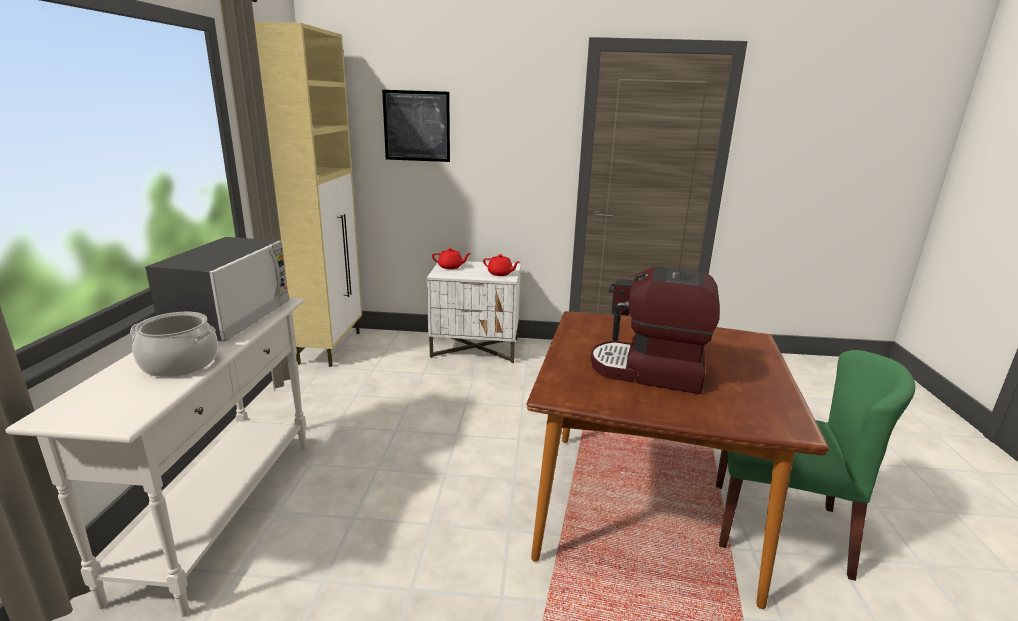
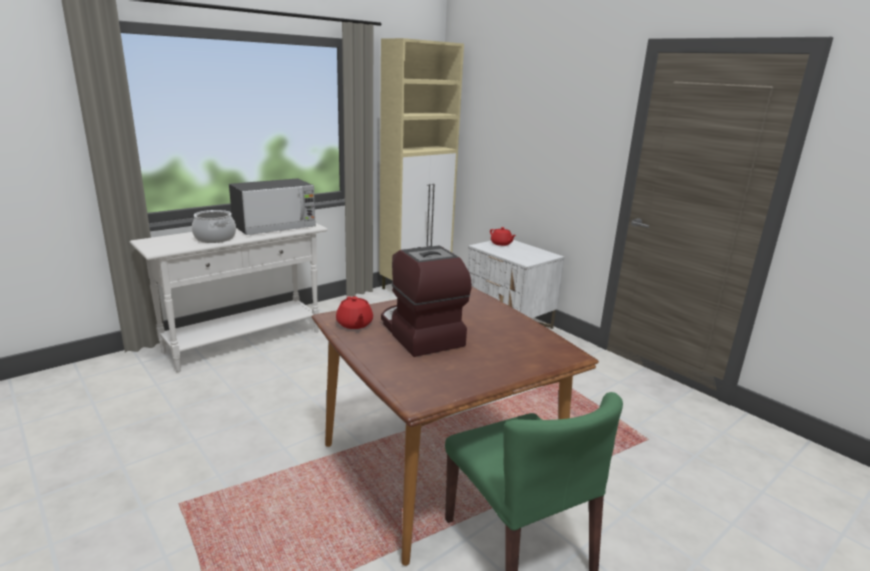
camera: 45 degrees right, 0 degrees up
(417, 126) = (505, 119): picture -> none
(500, 273) = (528, 258): red teapot -> red teapot (354, 324)

